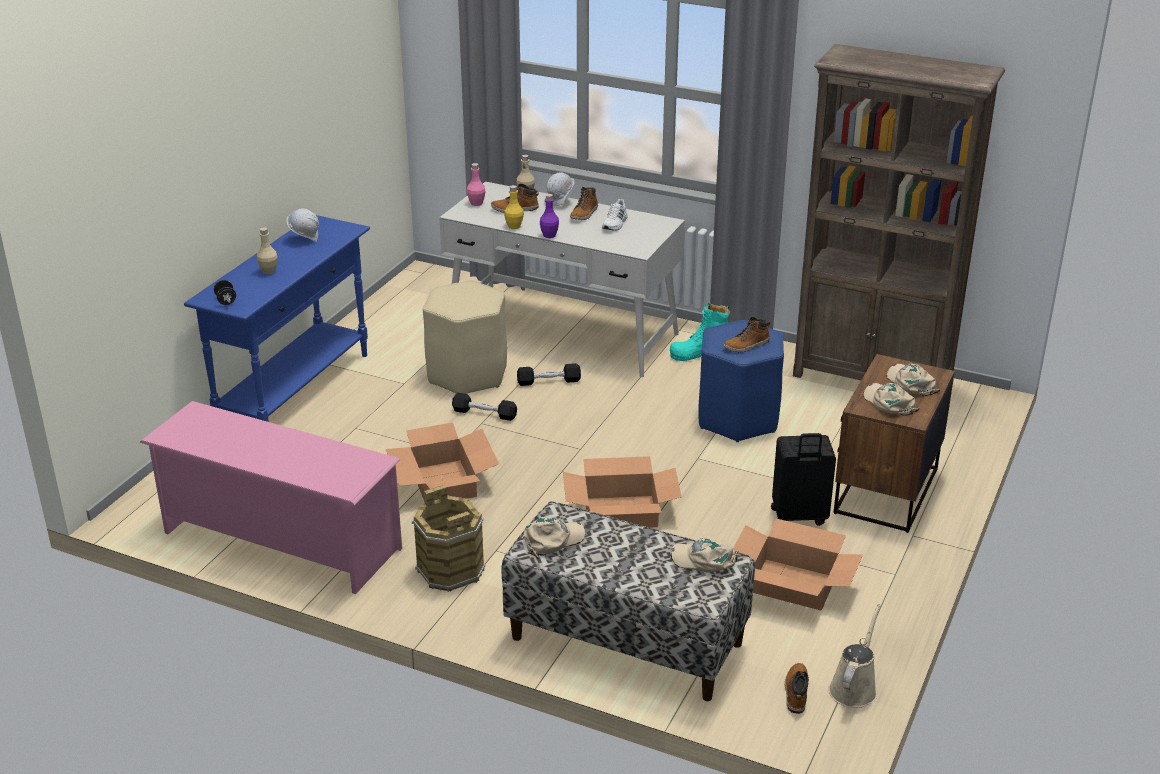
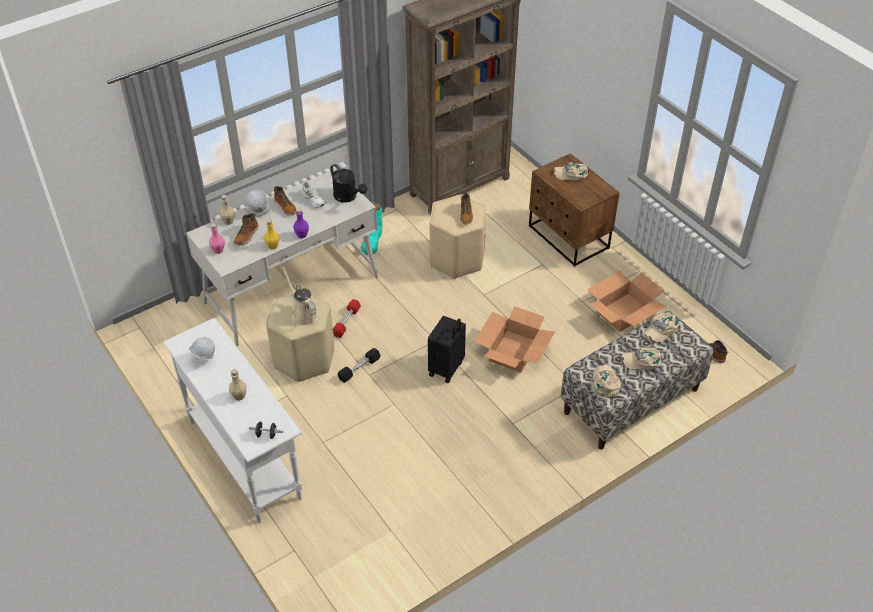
camera: 60 degrees left, 15 degrees up
(280, 540) = (429, 529): pink shoe rack -> none
(295, 390) = (244, 459): blue console table -> white console table
(443, 483) = (424, 420): cardboard box -> none
(450, 570) = (518, 453): brown bucket -> none
(548, 381) = (346, 322): black dumbbell -> red dumbbell
(643, 240) = (348, 197): none -> black watering can
(738, 419) = (457, 258): blue stool -> beige stool
(798, 517) = (568, 281): black suitcase -> black suitcase (447, 369)
(854, 688) = (716, 331): beige watering can -> beige watering can (303, 313)
(889, 402) = (584, 191): beige cap -> beige cap (642, 361)

